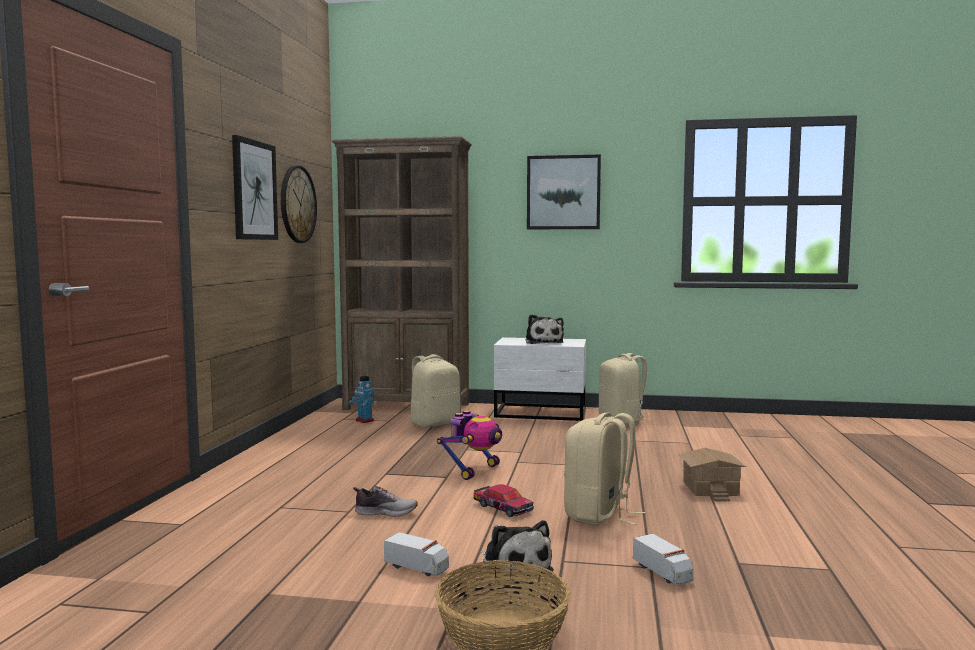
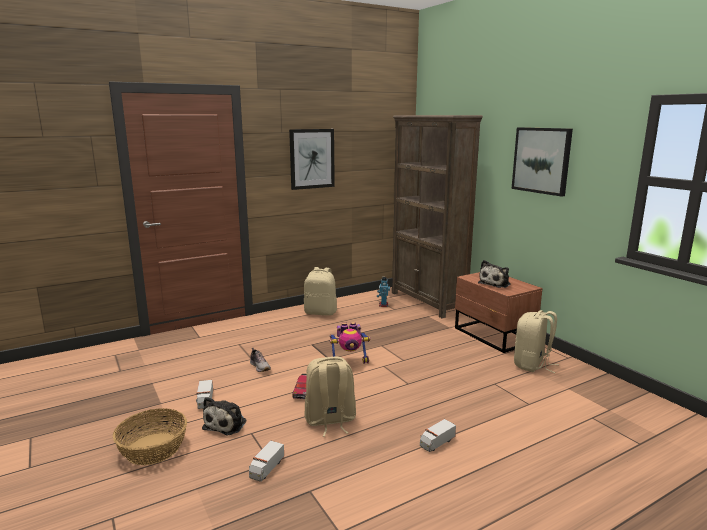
camera: 50 degrees right, 10 degrees up
(297, 204) = (363, 161): wall clock -> none
(434, 423) = (411, 320): beige backpack -> beige backpack (321, 312)
(542, 413) = (493, 336): white nightstand -> brown nightstand
(711, 488) = (436, 443): toy house -> toy truck

